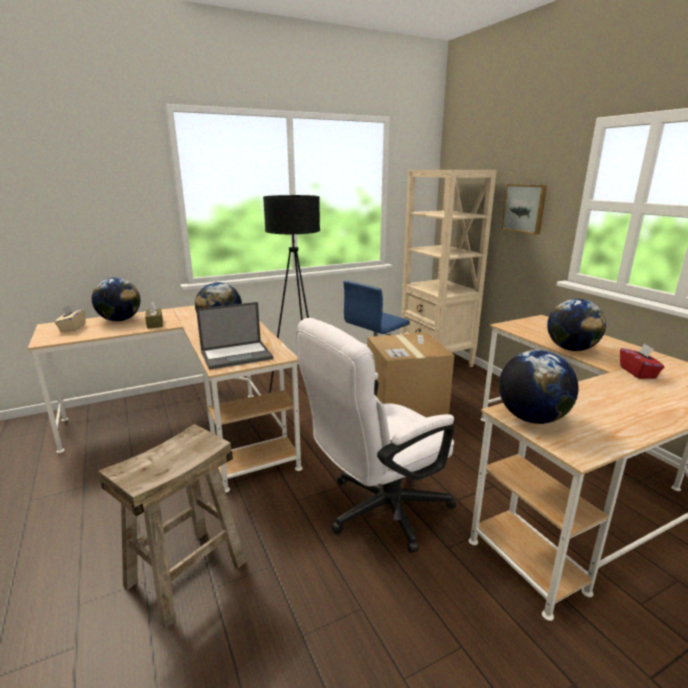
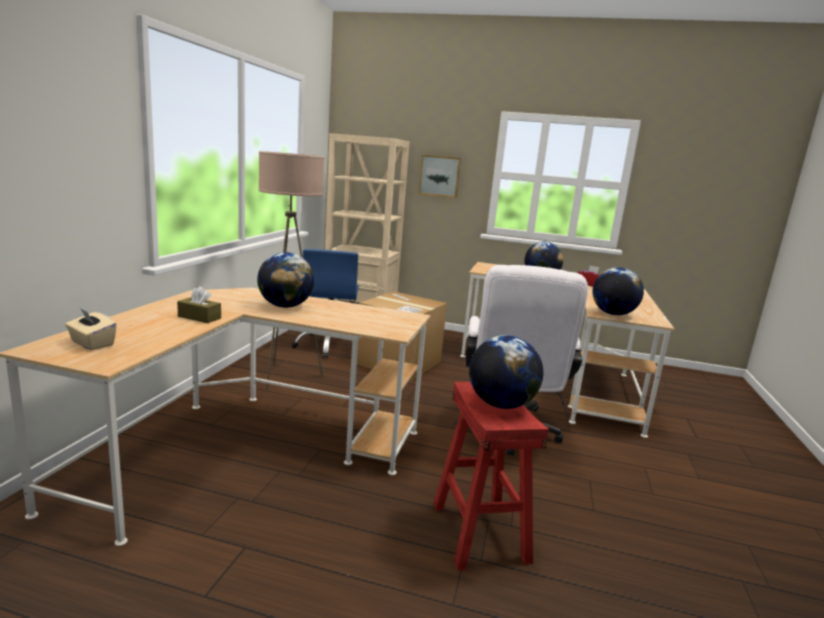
camera: 50 degrees left, 5 degrees down
(120, 320) = (134, 323): globe -> globe (500, 404)
(186, 574) = (480, 532): beige stool -> red stool
(237, 355) = (379, 323): laptop -> none
(299, 387) = (287, 377): black floor lamp -> beige floor lamp

